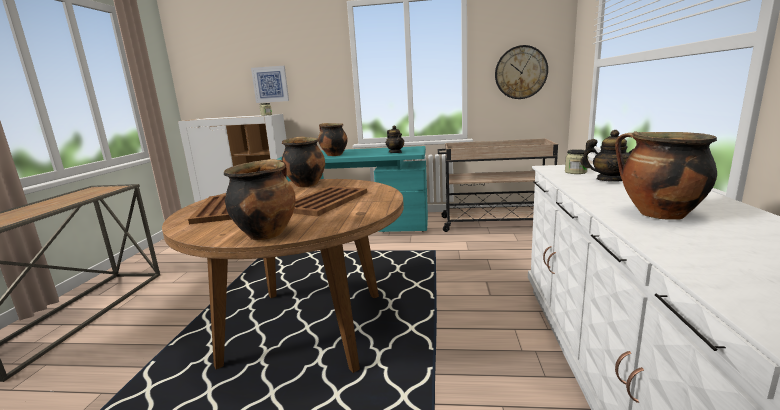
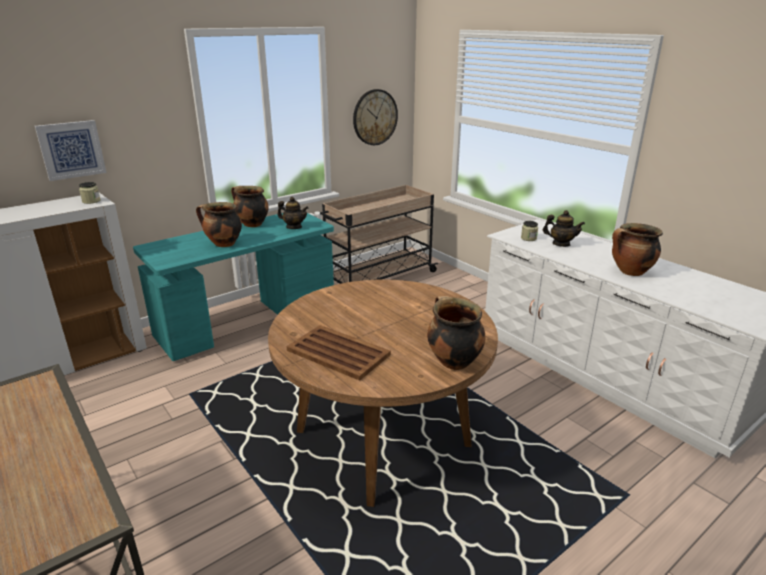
camera: 45 degrees left, 10 degrees up
(305, 184) = (330, 300): cooking pot -> cooking pot (251, 224)
(325, 201) = (407, 315): brown tray -> none
(609, 180) = (561, 244): teapot -> teapot turned 45 degrees clockwise

